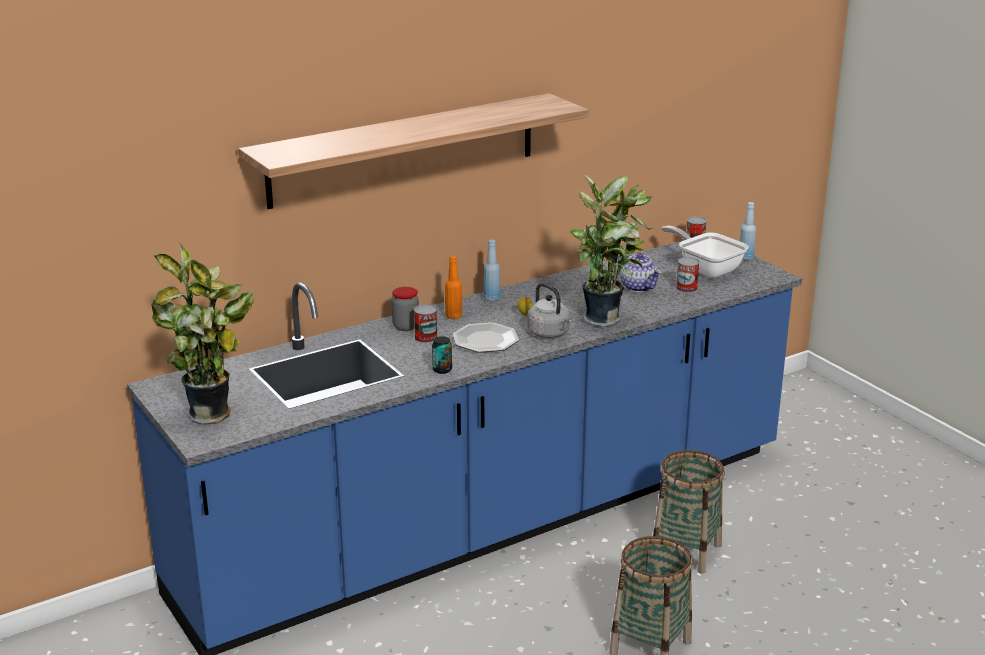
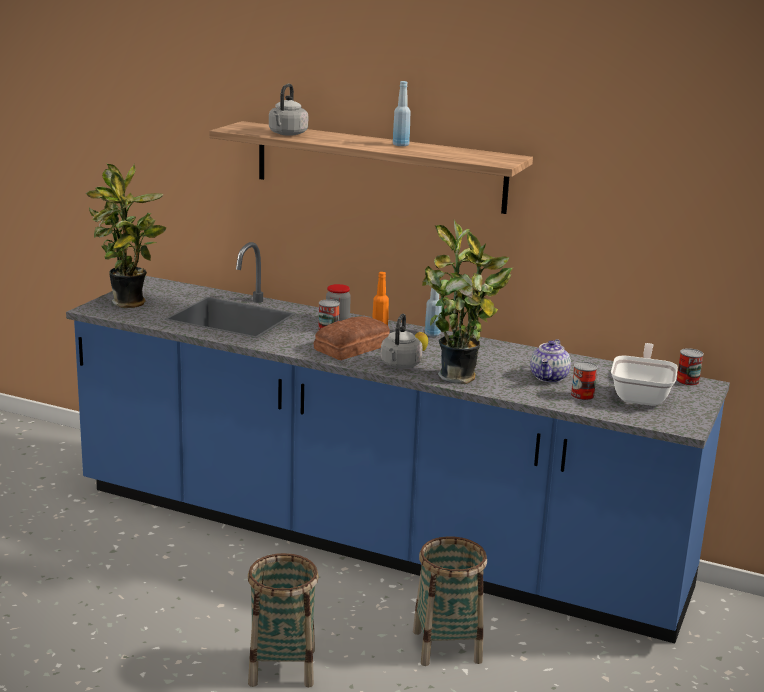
camera: 55 degrees right, 5 degrees down
(338, 145) = (287, 134): none -> grey kettle
(442, 370) = (282, 346): can -> none
(485, 340) = (354, 348): plate -> bread
(746, 258) = (703, 407): blue bottle -> blue bottle (400, 145)

